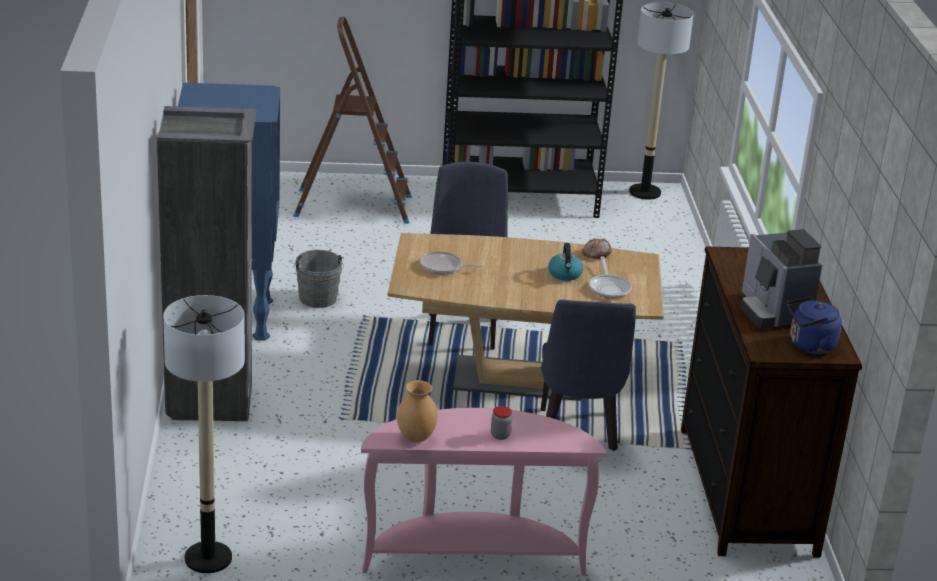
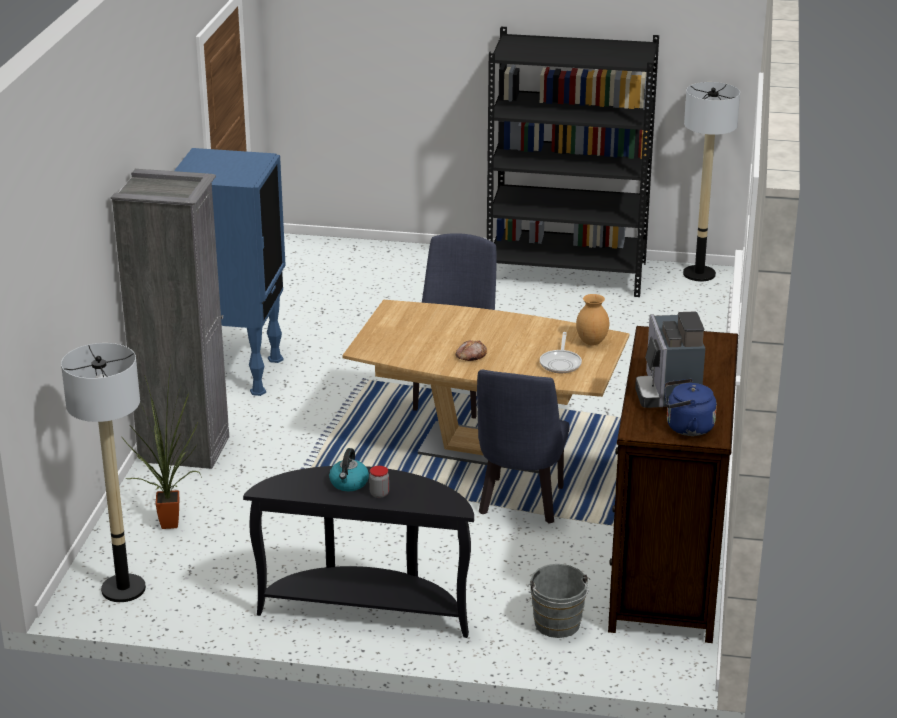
camera: 15 degrees right, 0 degrees up
(232, 484) = (174, 524): none -> potted plant
(318, 300) = (327, 361): grey bucket -> grey bucket (557, 626)
(354, 206) = (400, 274): brown step ladder -> none
(415, 438) = (298, 490): brown vase -> brown vase (591, 342)
(443, 267) = (407, 334): frying pan -> none
(472, 555) = (367, 609): pink console table -> black console table
(565, 274) = (523, 347): kettle -> kettle (349, 483)
(596, 254) = (565, 329): bread -> bread (470, 356)

